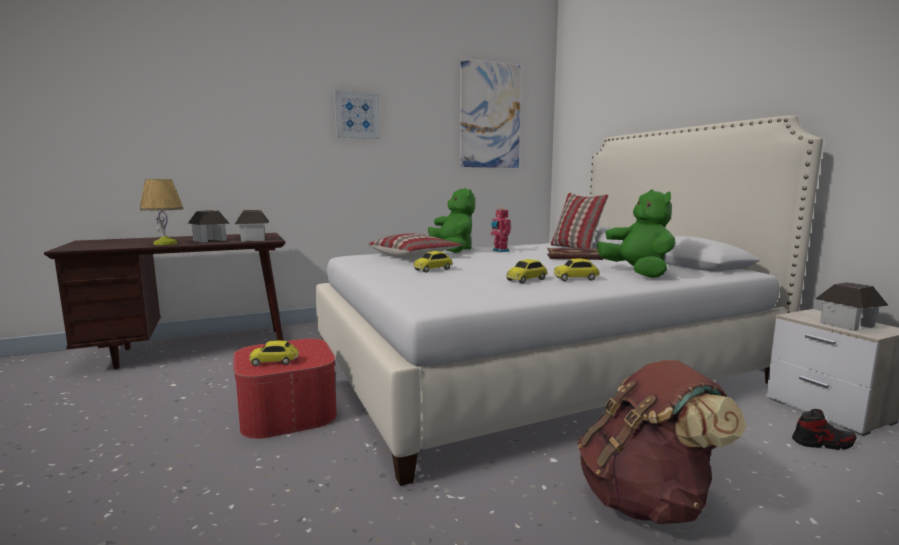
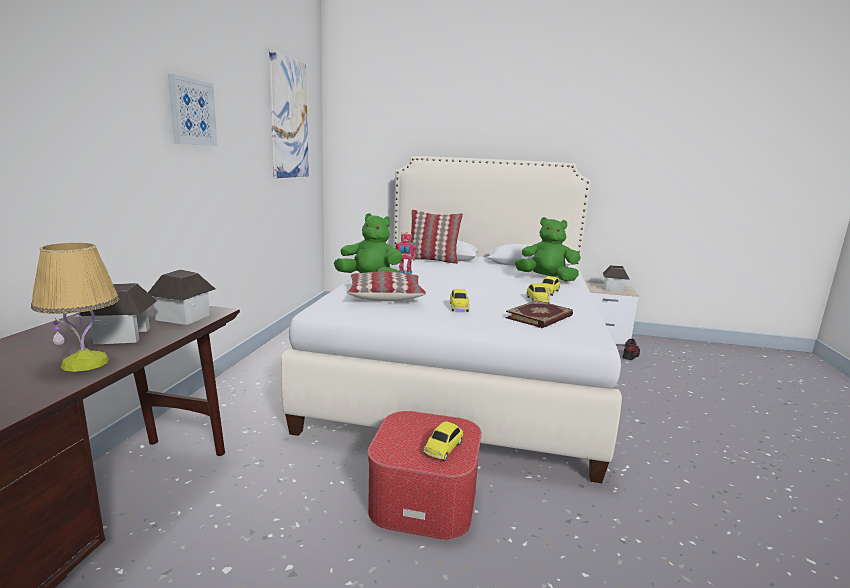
camera: 55 degrees left, 5 degrees up
(574, 257) = (469, 270): book -> book (540, 317)
(646, 500) = (658, 416): brown backpack -> none

